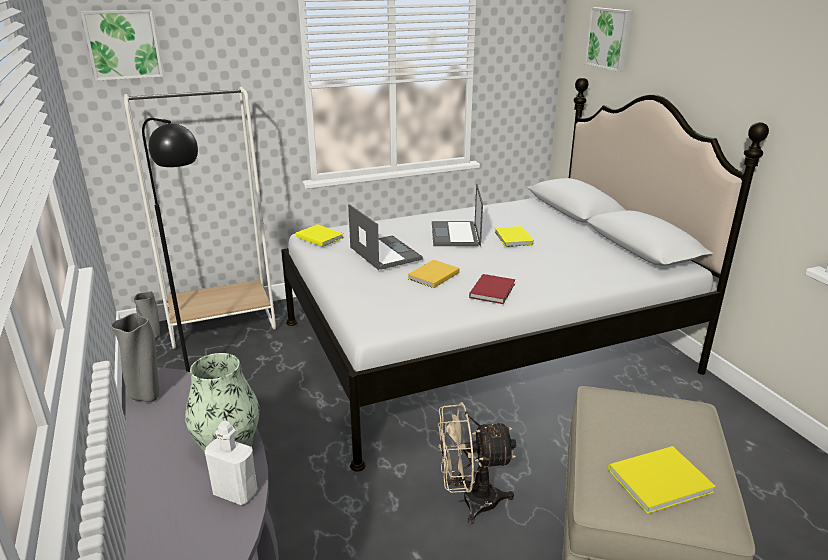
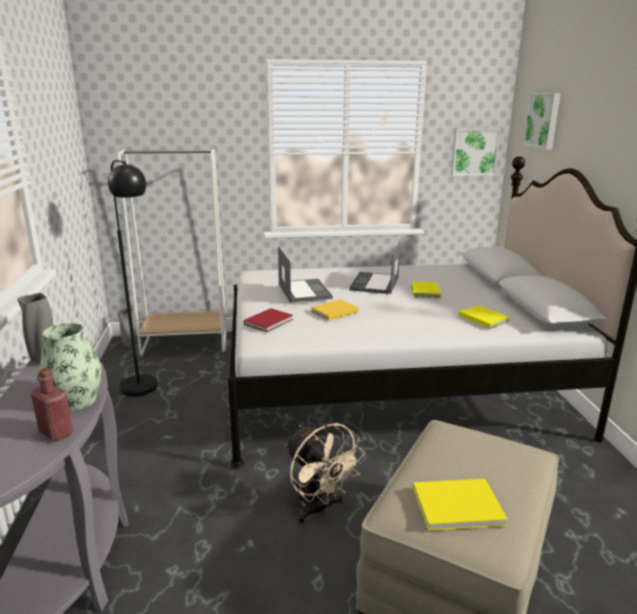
camera: 15 degrees right, 5 degrees down
(123, 44) = (129, 112): picture -> picture (474, 152)
(235, 493) = (56, 433): white bottle -> red bottle
(319, 237) = (260, 275): yellow book -> yellow book (483, 318)
(470, 501) = (318, 509): beige fan -> beige fan turned 135 degrees counterclockwise
(493, 290) = (379, 328): red book -> red book (270, 321)

